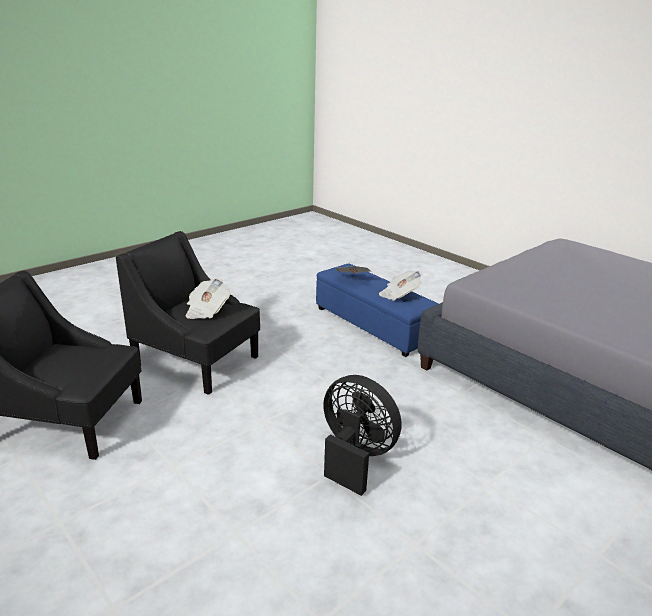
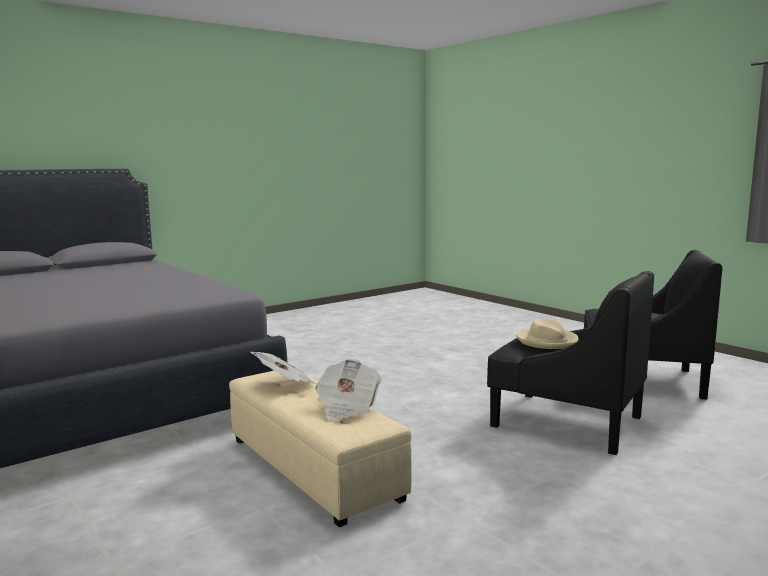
camera: 175 degrees left, 15 degrees down
(206, 310) = (547, 341): newspaper -> beige hat
(355, 457) = (383, 364): black fan -> none
(374, 325) = (312, 468): blue ottoman -> beige ottoman

